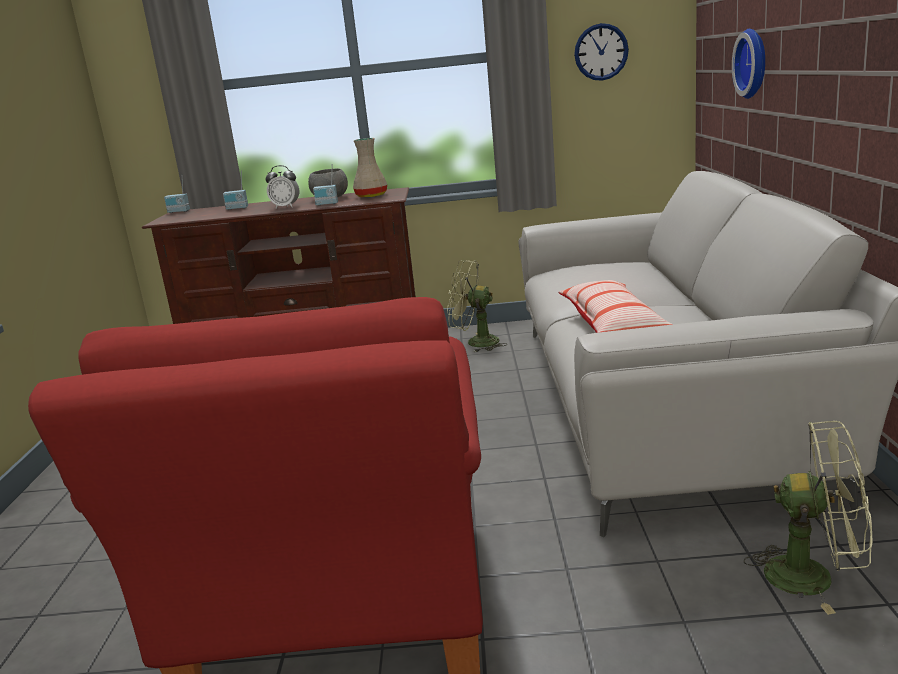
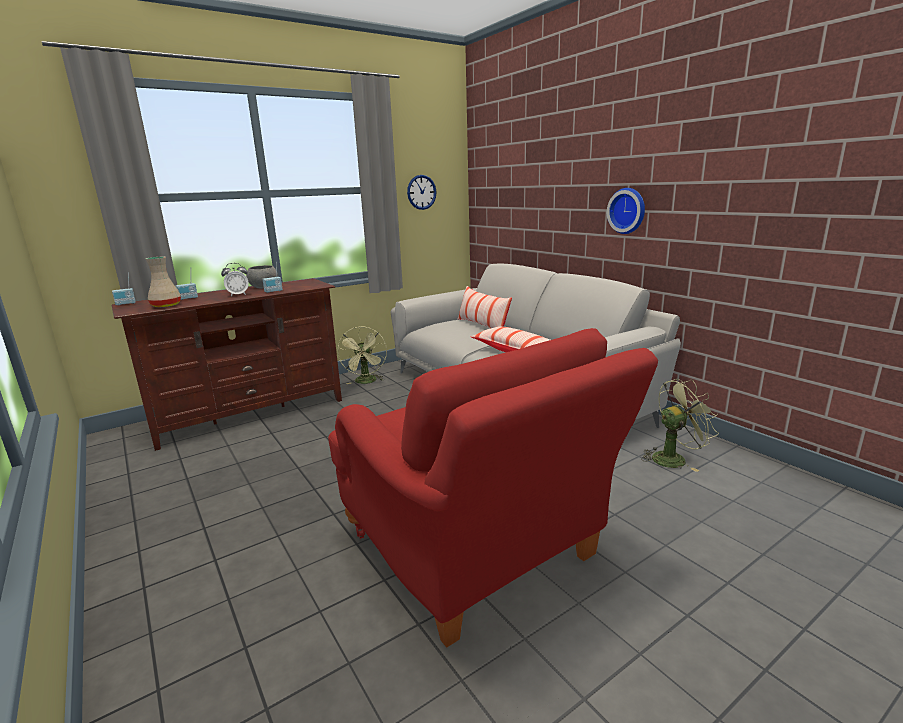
camera: 35 degrees left, 0 degrees up
(372, 196) = (299, 284): beige vase -> beige vase (167, 305)
(475, 343) = (366, 382): green fan -> green fan turned 75 degrees counterclockwise
(630, 277) = (482, 326): none -> pillow
(754, 63) = (531, 203): wall clock -> wall clock (628, 210)

